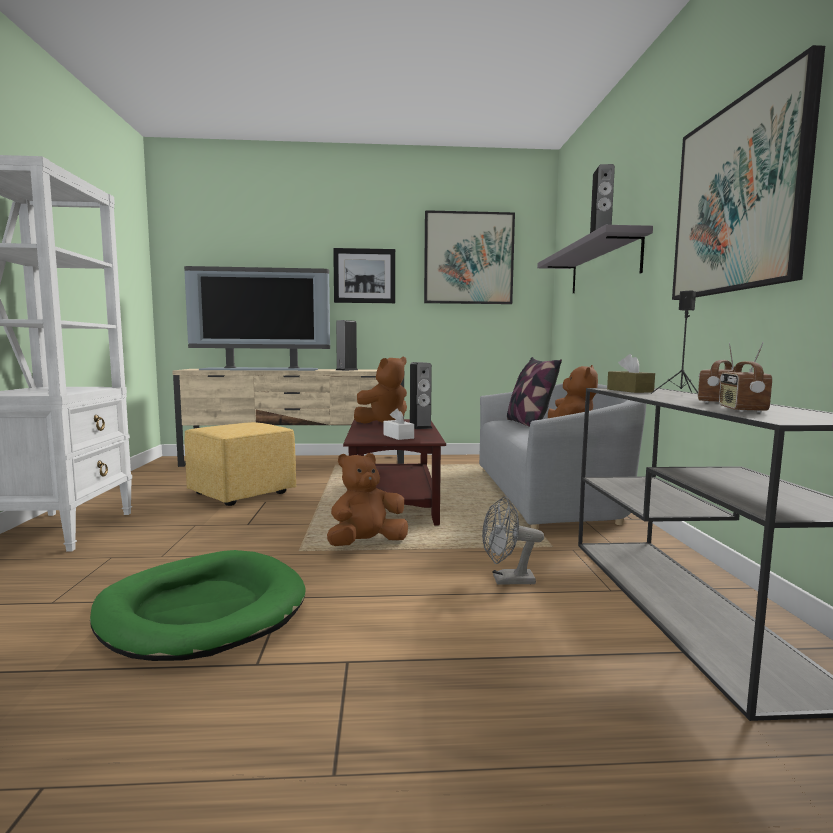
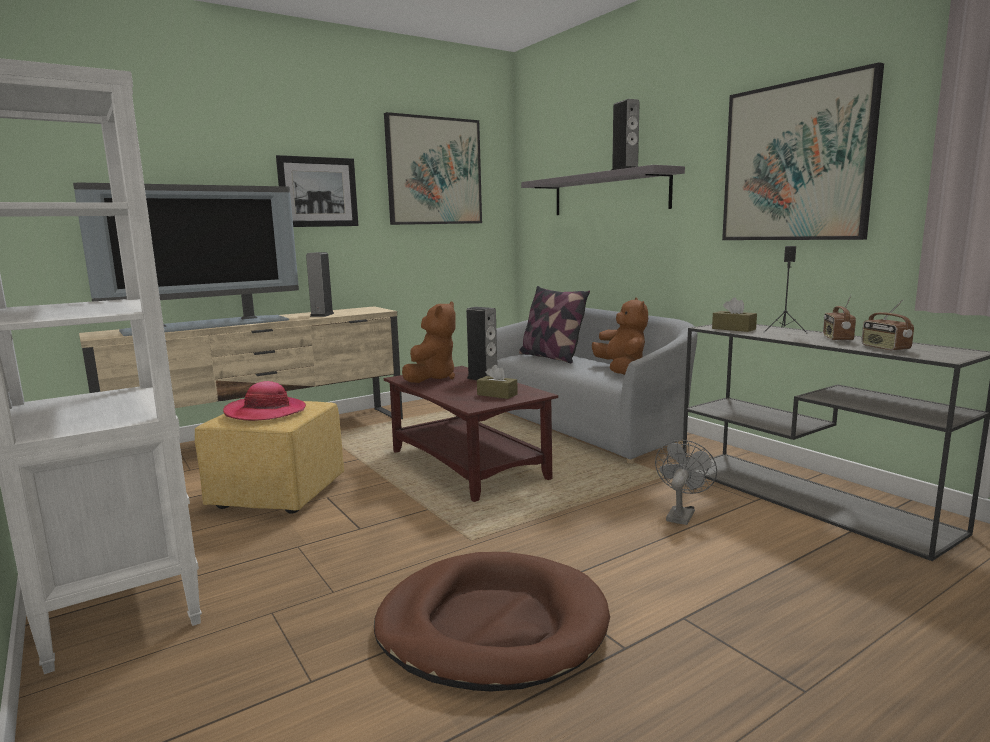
camera: 30 degrees left, 5 degrees up
(202, 610) = (492, 626): green dog bed -> brown dog bed
(234, 427) = (265, 412): none -> hat
(366, 544) = (520, 515): brown plush toy -> none
(398, 436) = (497, 394): white tissue box -> brown tissue box
(507, 580) = (681, 514): grey fan -> grey fan turned 150 degrees clockwise

